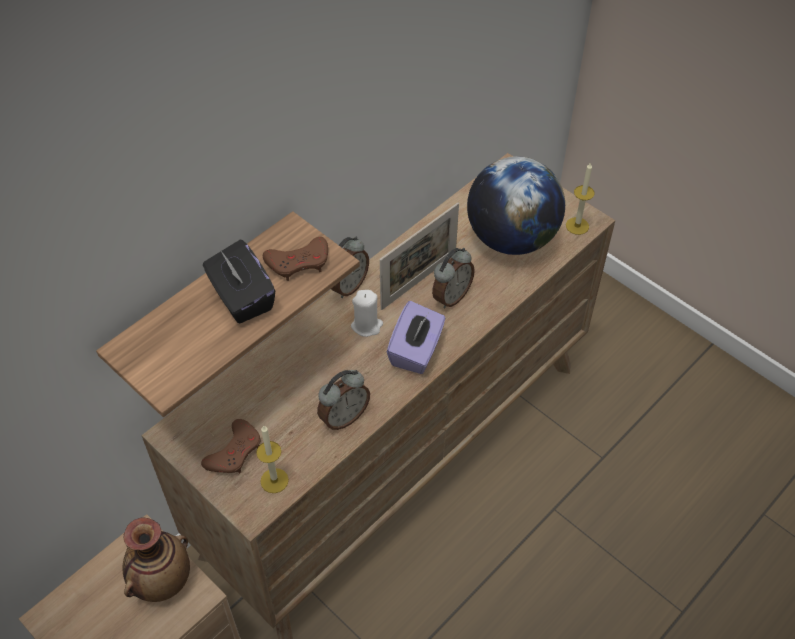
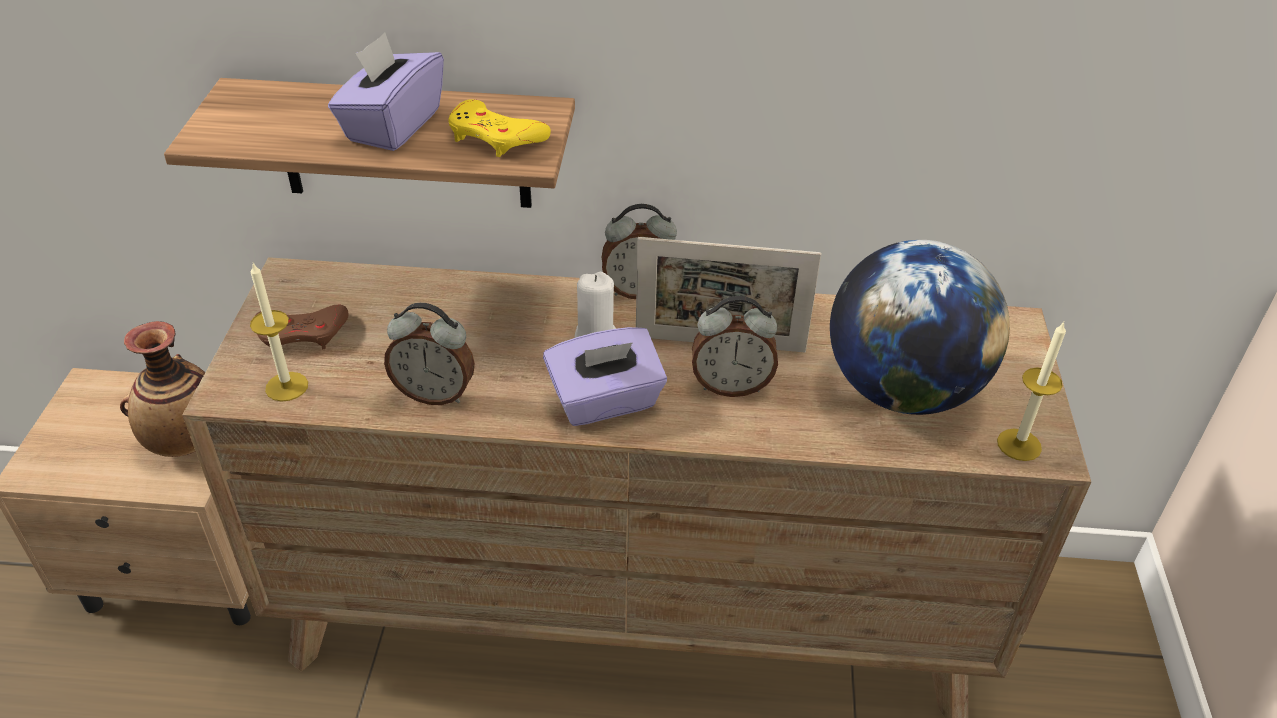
camera: 50 degrees right, 10 degrees down
(241, 298) = (392, 125): black tissue box -> purple tissue box
(299, 262) = (495, 137): brown game controller -> yellow game controller

